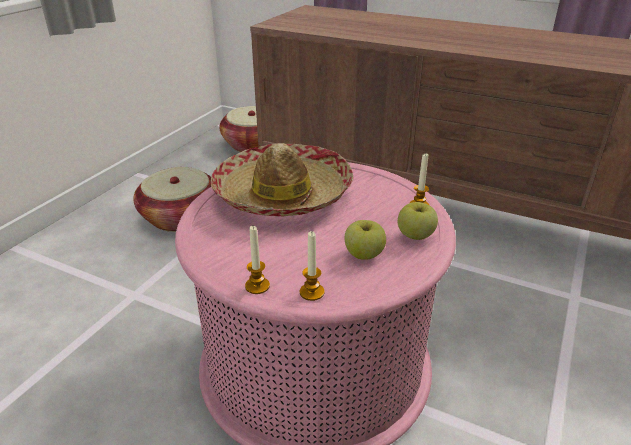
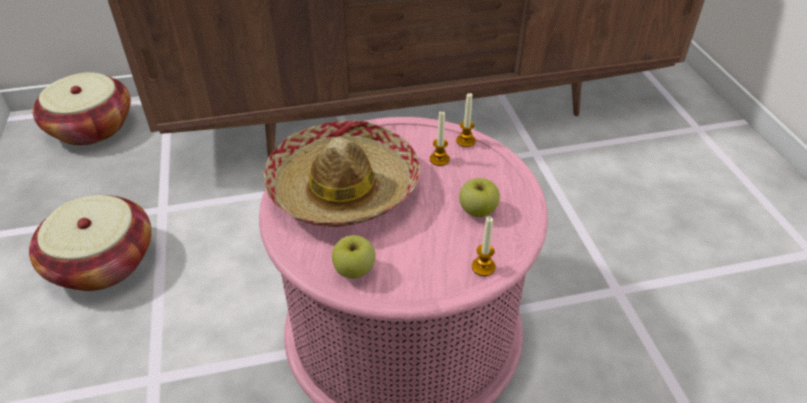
camera: 40 degrees left, 10 degrees up
(257, 286) = (438, 288): candle -> candle (439, 159)
(415, 236) = (495, 172): apple -> apple (354, 270)

